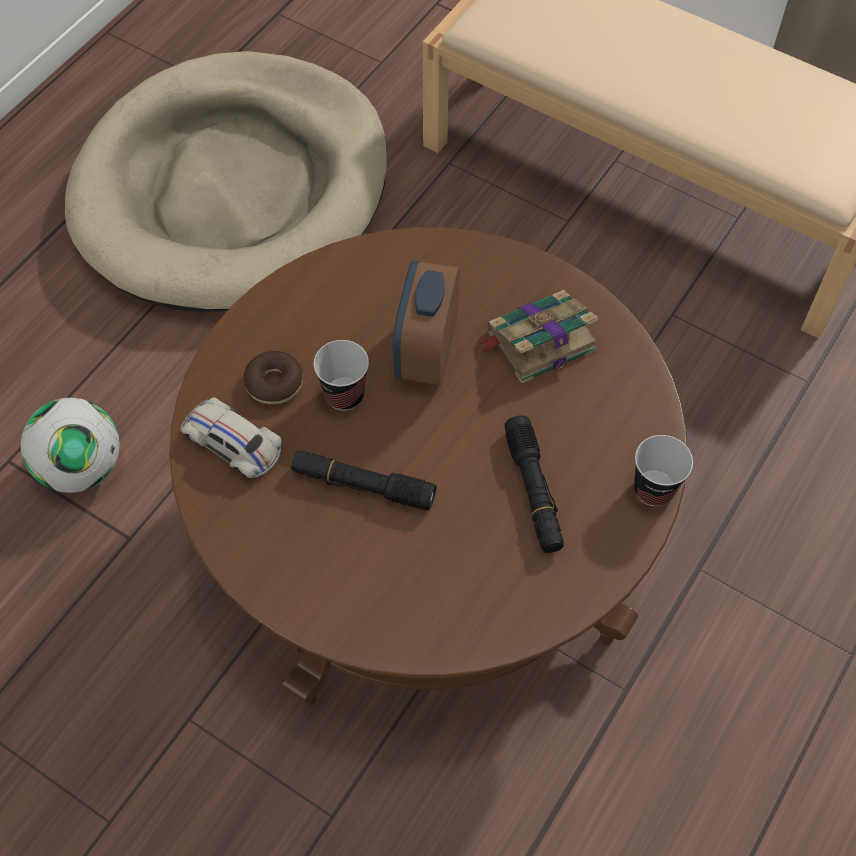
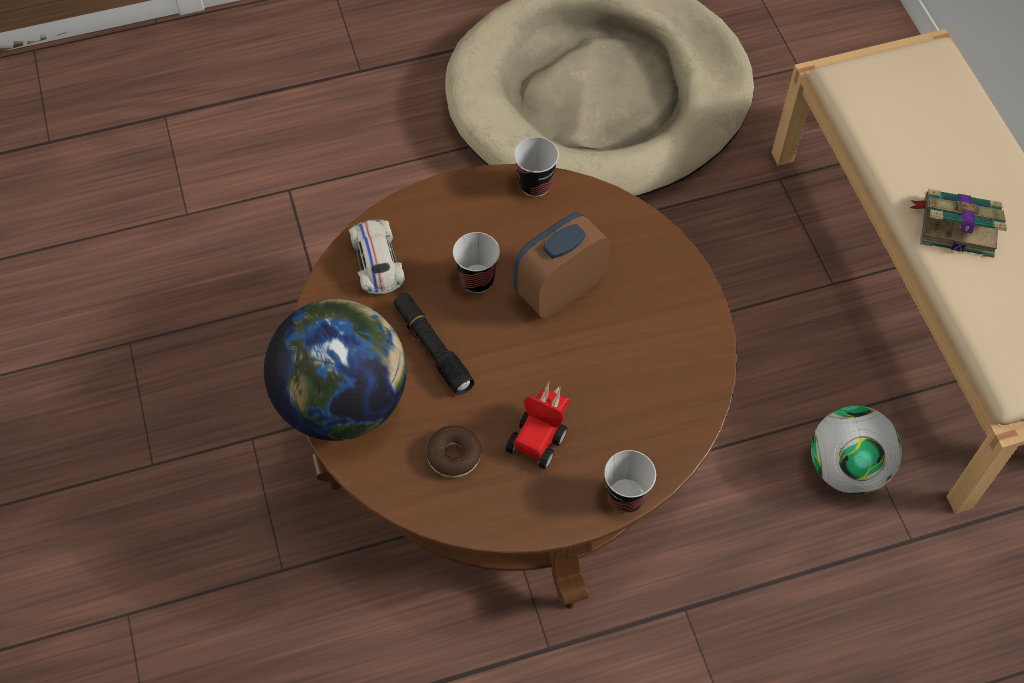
camera: 40 degrees right, 0 degrees up
(81, 467) = (329, 226): football -> football (846, 468)
(274, 383) = (439, 240): donut -> donut (454, 455)
(315, 275) = (535, 185): none -> cup
(328, 596) = (344, 402): none -> globe
(533, 490) = (541, 434): black flashlight -> toy car
(538, 341) = (646, 337): book -> book (956, 226)

